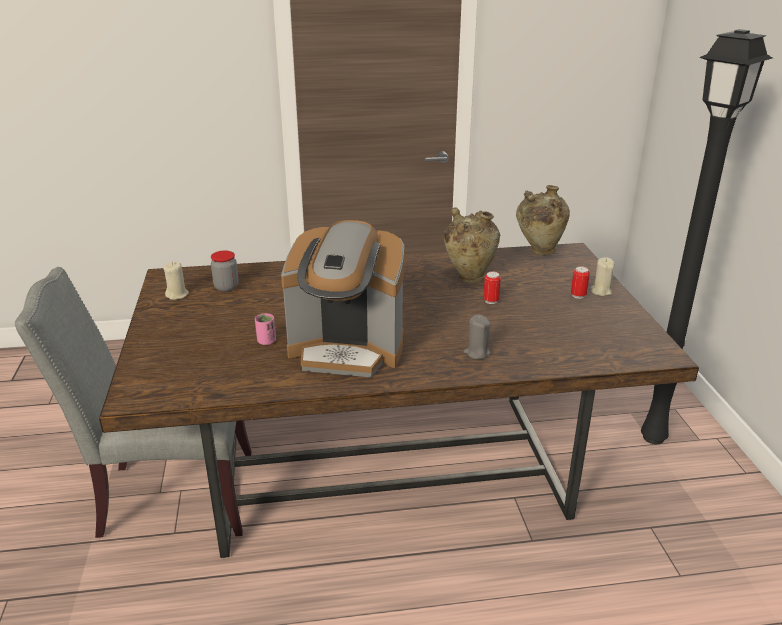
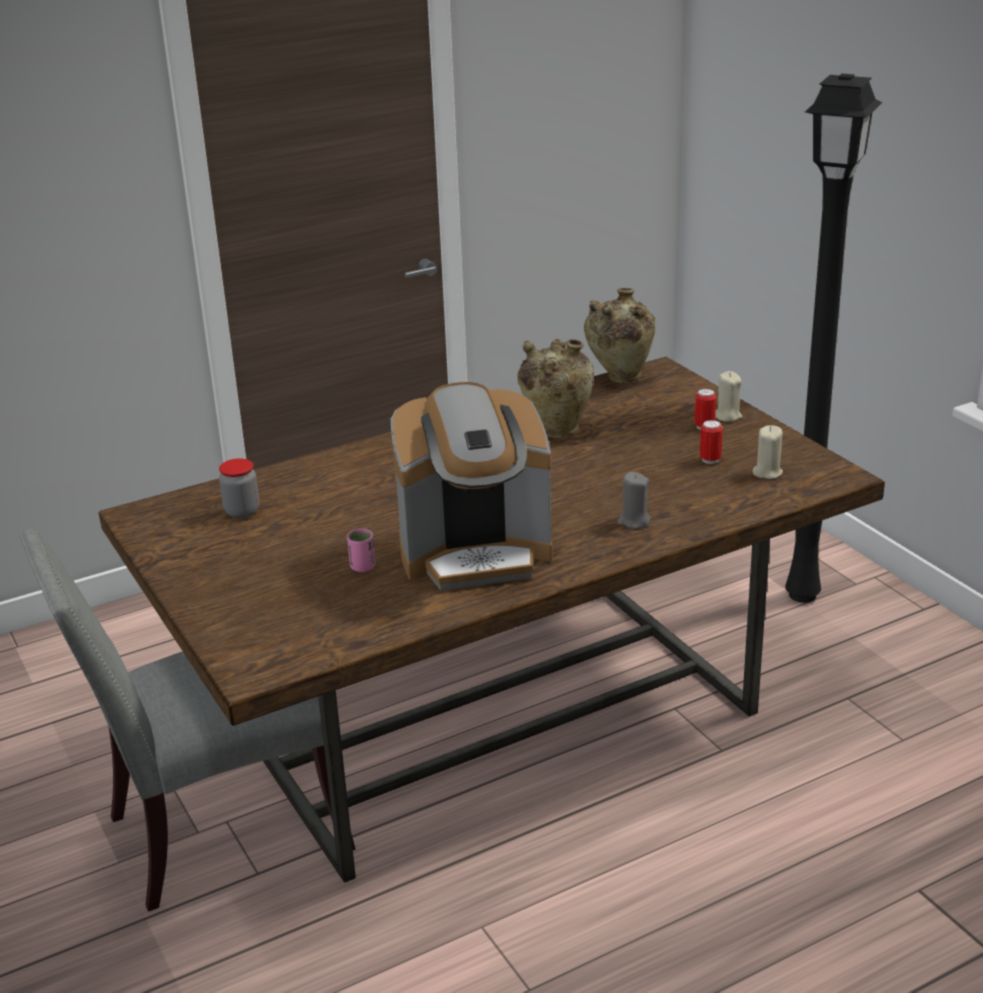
camera: 20 degrees left, 0 degrees up
(177, 295) = (181, 536): beige candle -> beige candle (767, 472)
(491, 301) = (605, 455): can -> can (710, 460)

